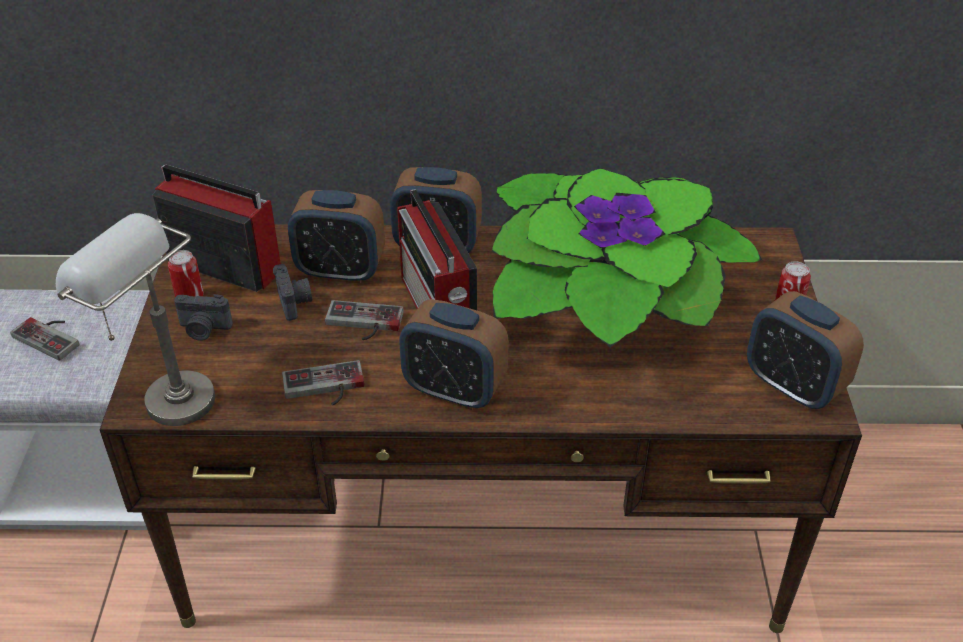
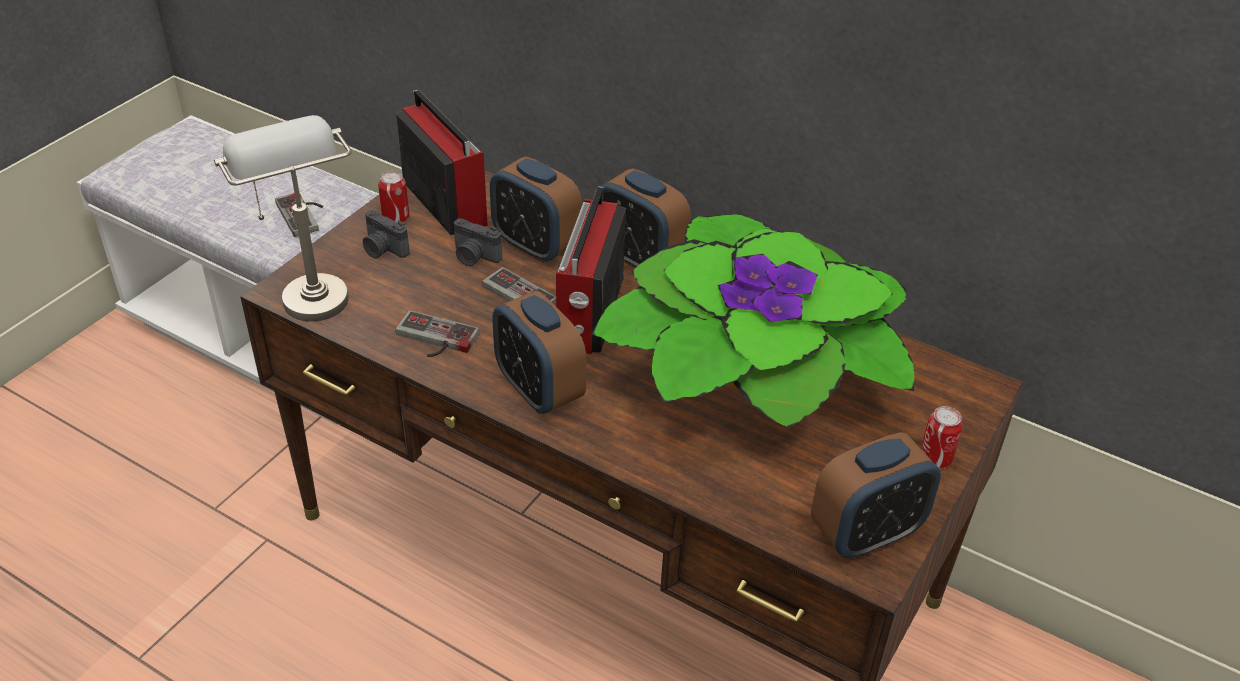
camera: 30 degrees right, 0 degrees up
(295, 302) = (474, 257): camera -> camera turned 105 degrees clockwise
(793, 386) = (866, 533): alarm clock -> alarm clock turned 105 degrees counterclockwise

